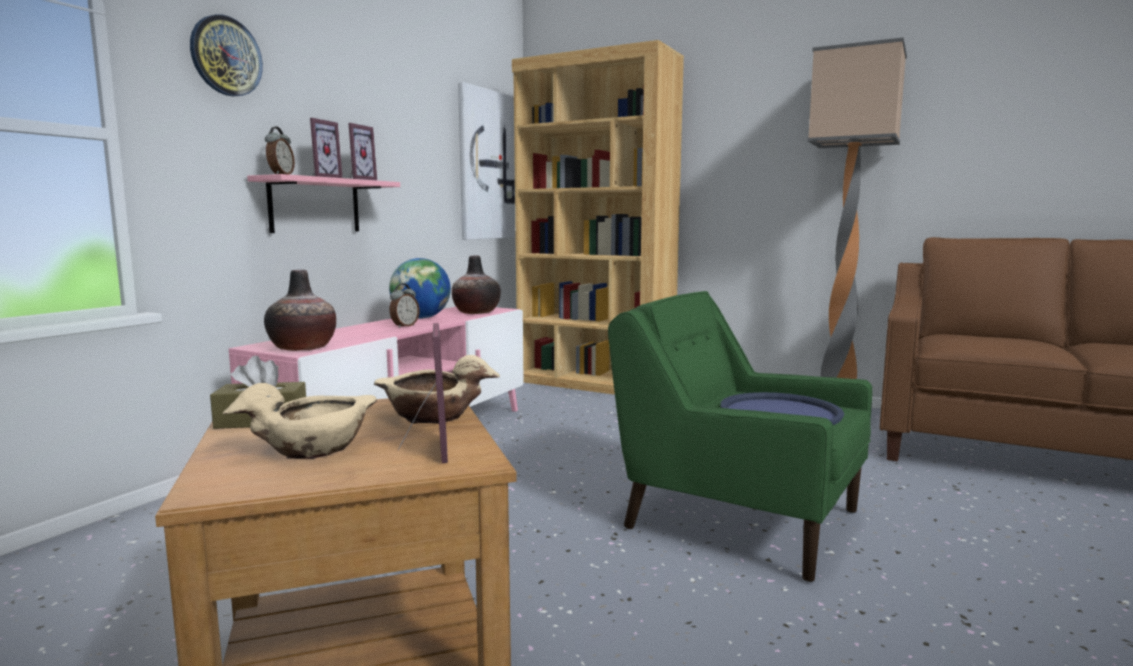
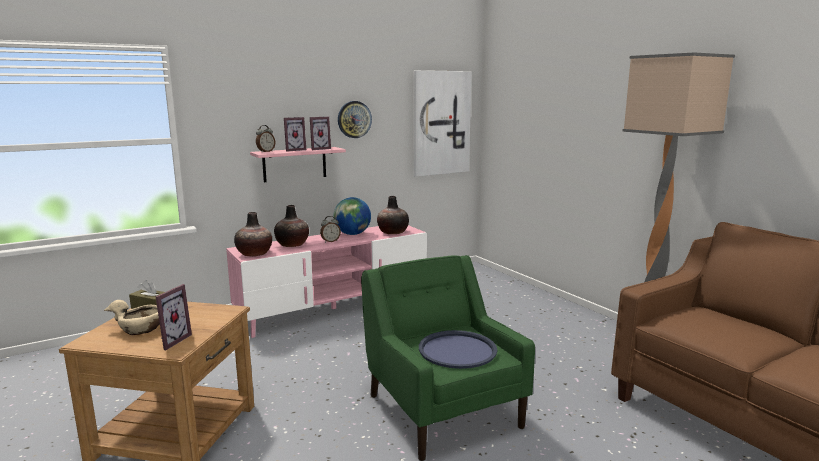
camera: 30 degrees right, 5 degrees up
(226, 56) = (238, 88): wall clock -> wall clock (354, 119)
(348, 334) = (292, 244): none -> vase
(432, 416) = (208, 320): beige bowl -> none
(595, 383) = (500, 285): brown bookcase -> none

